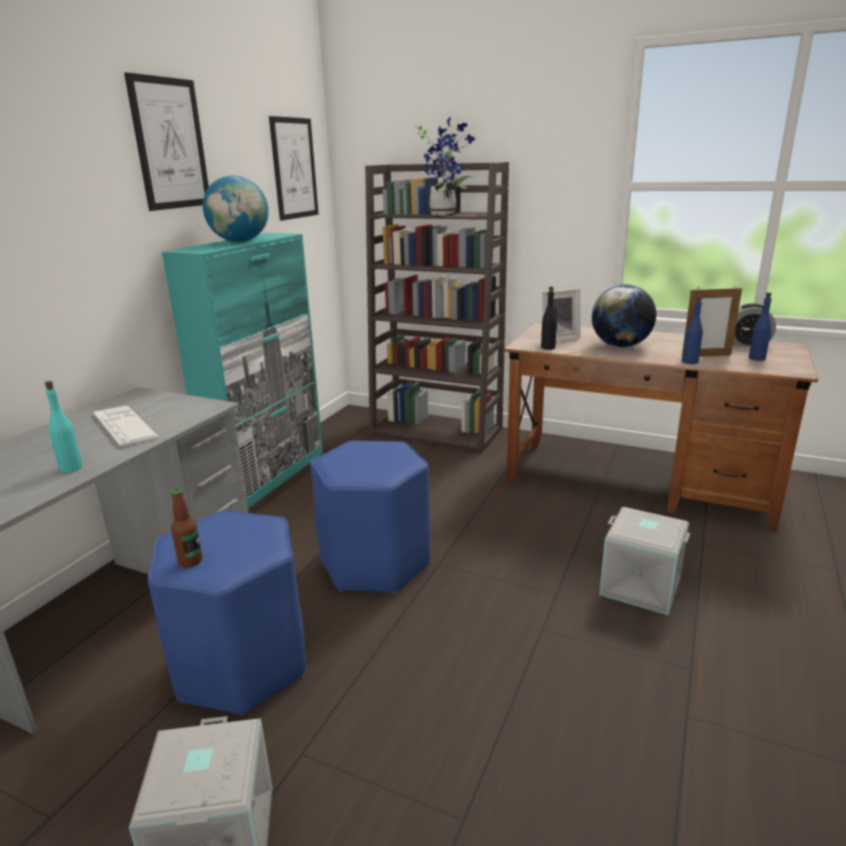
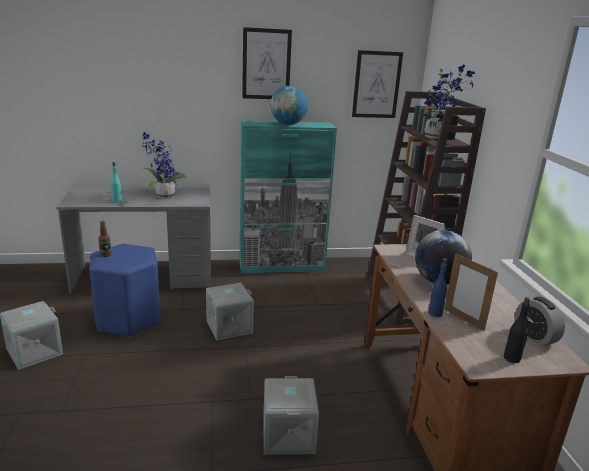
camera: 55 degrees right, 0 degrees up
(124, 426) = (162, 196): keyboard -> potted plant
(375, 563) = (229, 326): blue stool -> grey storage box
(548, 347) = (394, 257): black bottle -> black bottle (512, 358)
(757, 358) = (492, 344): blue bottle -> none

